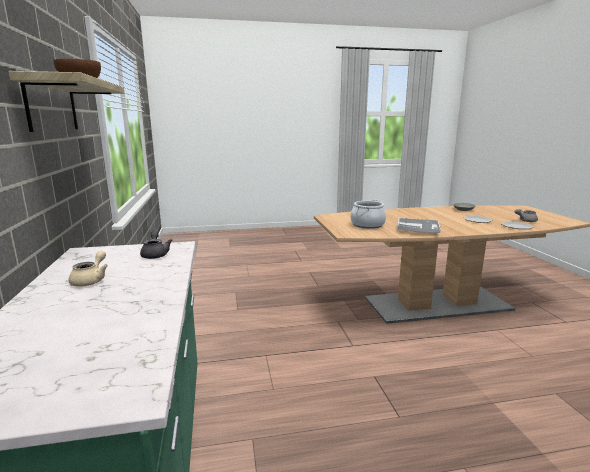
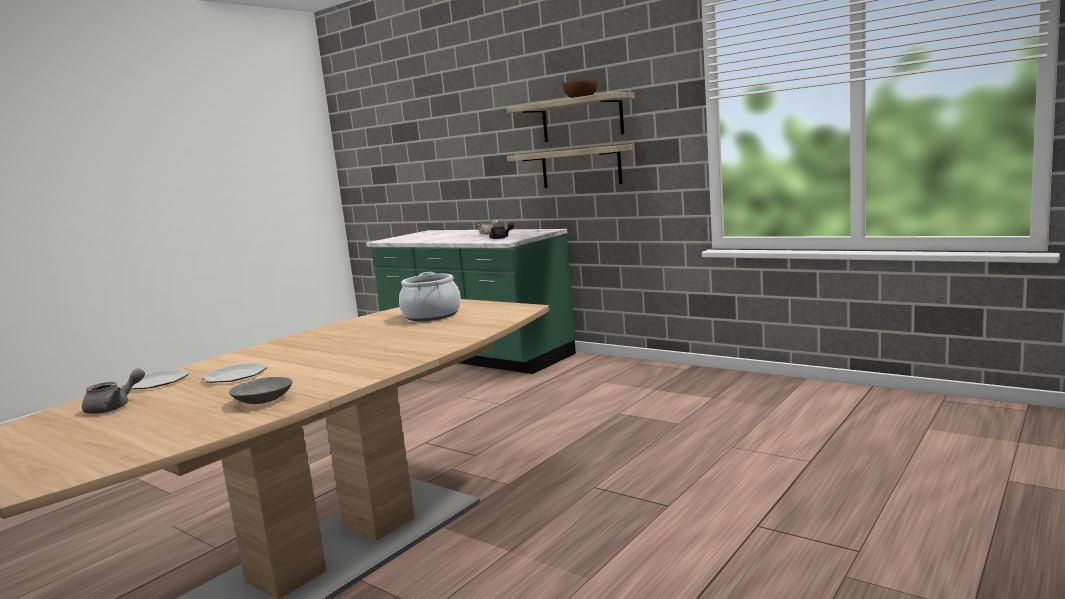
camera: 140 degrees right, 5 degrees down
(59, 167) = (580, 167): none -> shelf
(418, 231) = (344, 327): grey tray -> none

